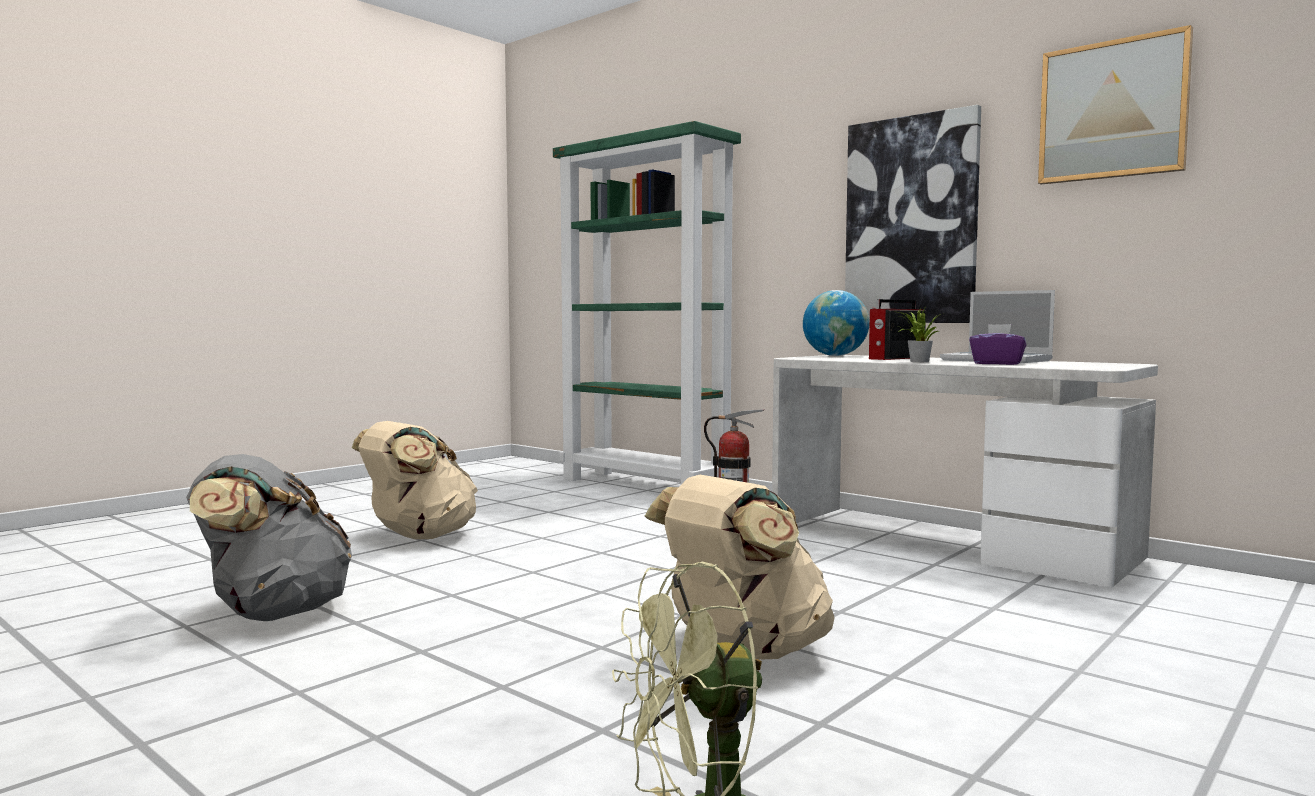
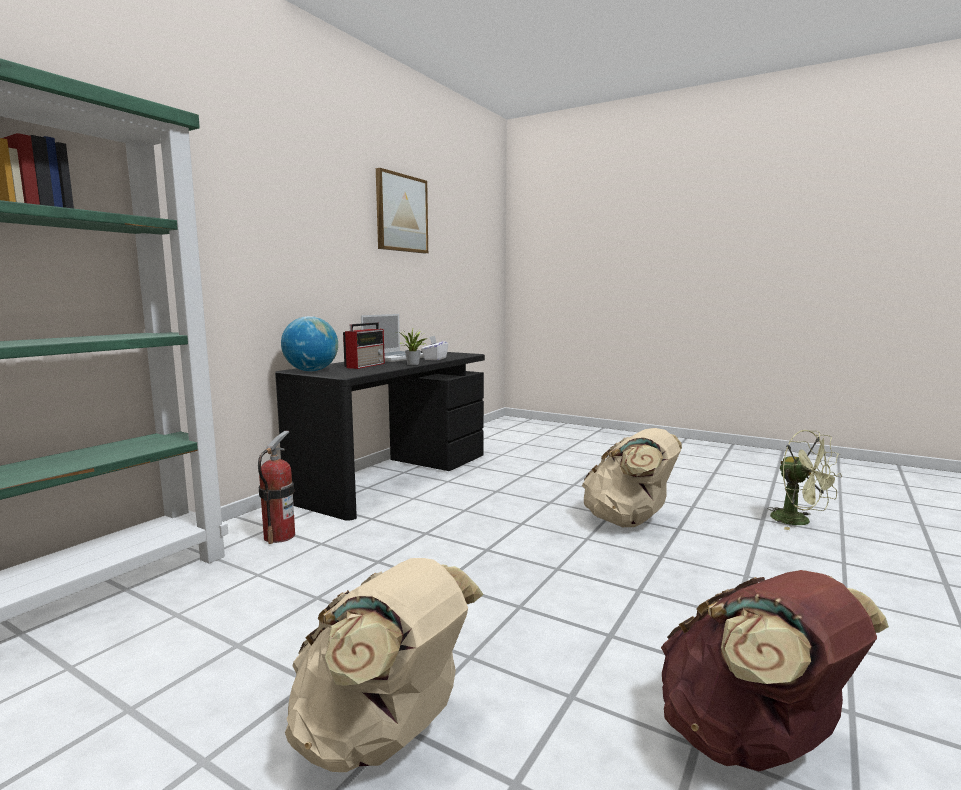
camera: 100 degrees left, 5 degrees up
(273, 612) = (751, 743): grey backpack -> brown backpack
(895, 358) = (366, 365): radio -> radio turned 105 degrees counterclockwise
(911, 221) = (314, 261): picture -> none
(946, 542) = (395, 476): white desk -> black desk
(997, 363) = (435, 359): purple tissue box -> white tissue box

